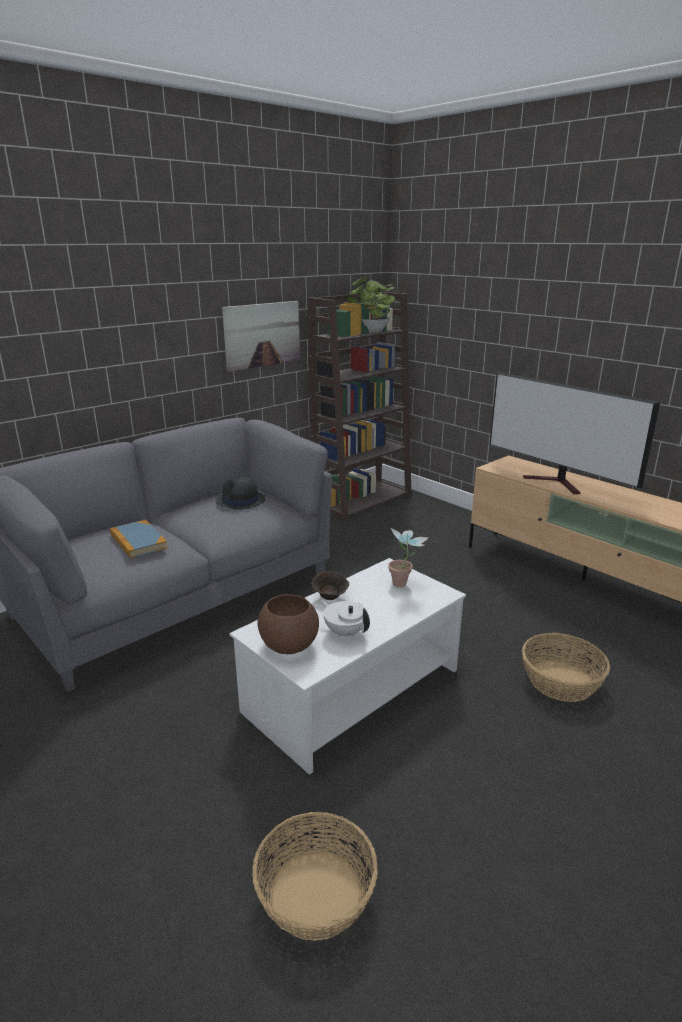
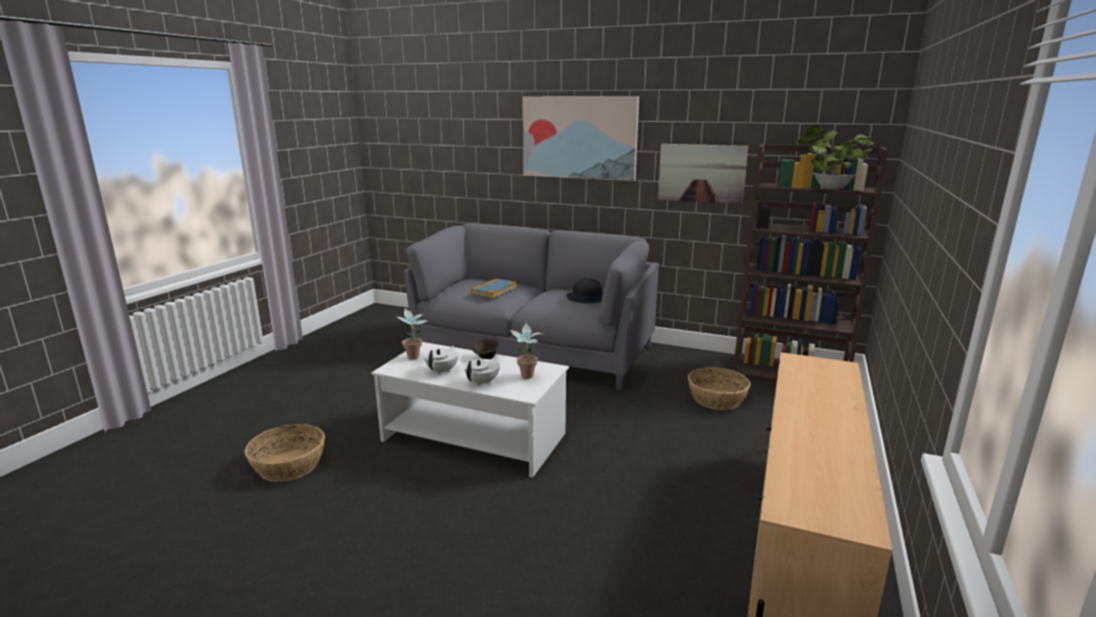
camera: 65 degrees right, 5 degrees down
(126, 309) = (579, 137): none -> picture
(288, 646) = (415, 358): brown bowl -> potted plant
(397, 611) = (483, 382): none -> white teapot
(557, 483) = (806, 396): television -> none
(561, 681) = (561, 540): basket -> basket (717, 399)

